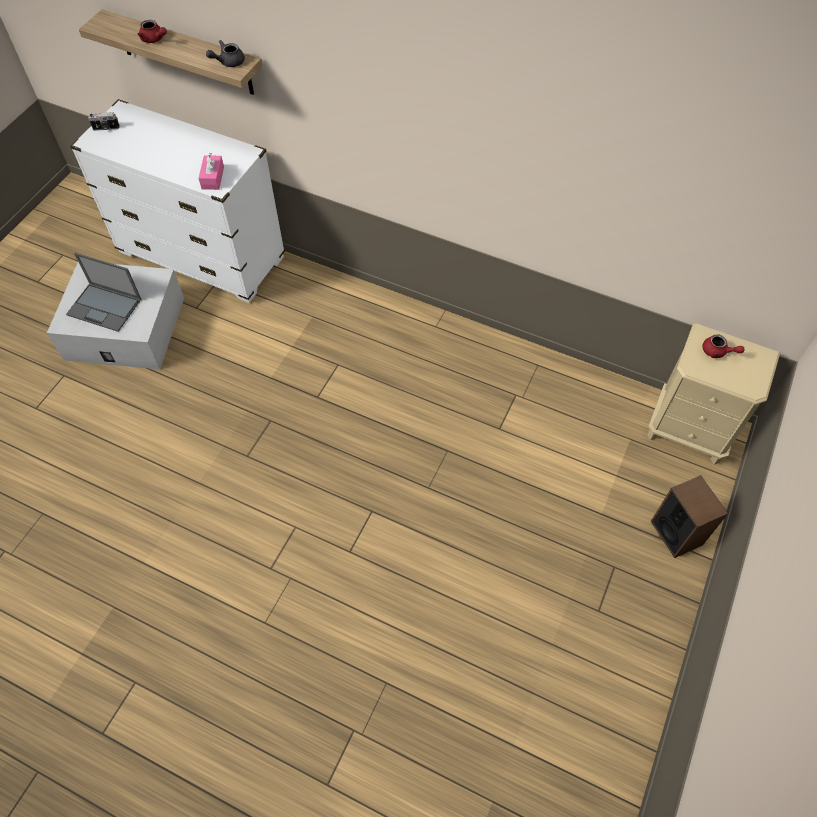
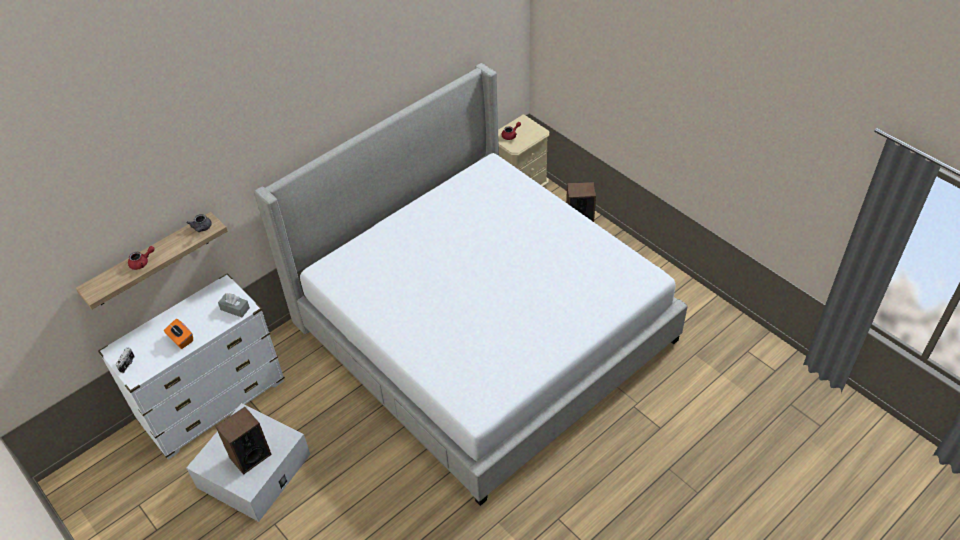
camera: 65 degrees left, 10 degrees down
(105, 307) = (250, 456): laptop -> speaker
(152, 153) = (181, 339): none -> orange tissue box
(213, 178) = (235, 309): pink tissue box -> grey tissue box
(408, 478) = (483, 331): none -> bed

